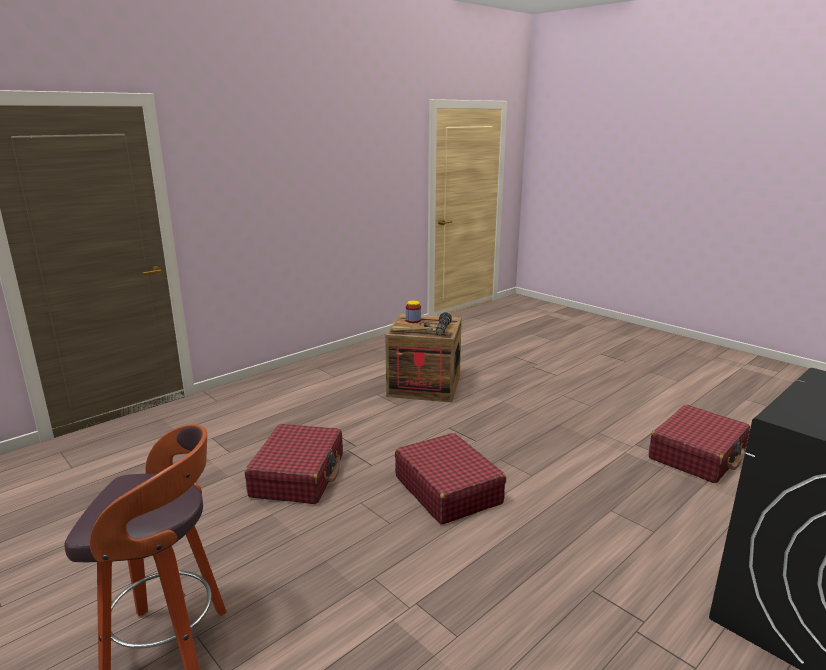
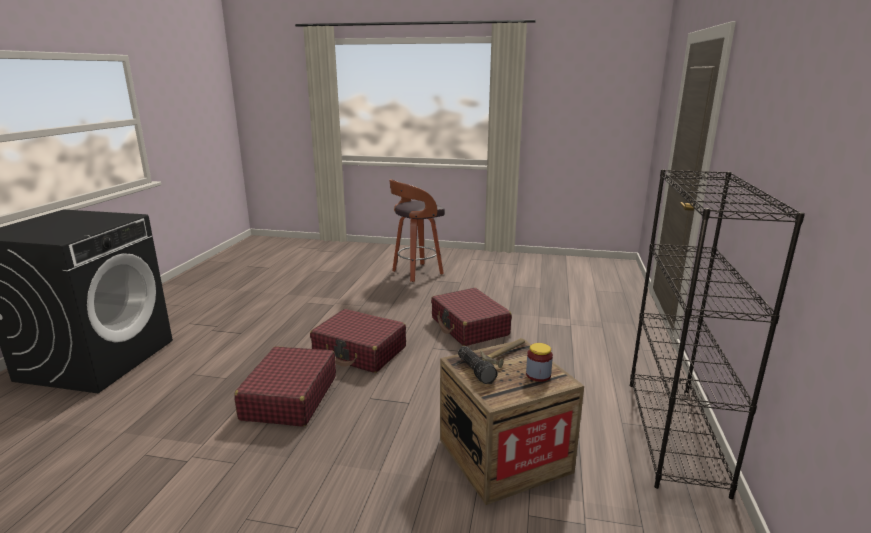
camera: 145 degrees right, 0 degrees up
(320, 365) = (674, 434): none -> black bookcase
(697, 455) = (106, 474): red suitcase -> red suitcase (289, 397)

